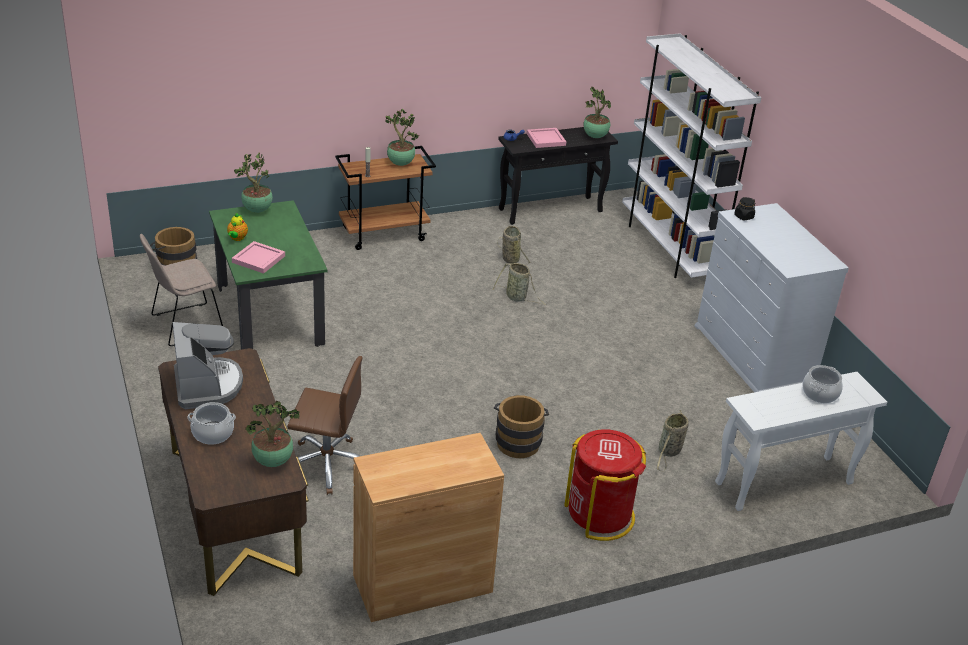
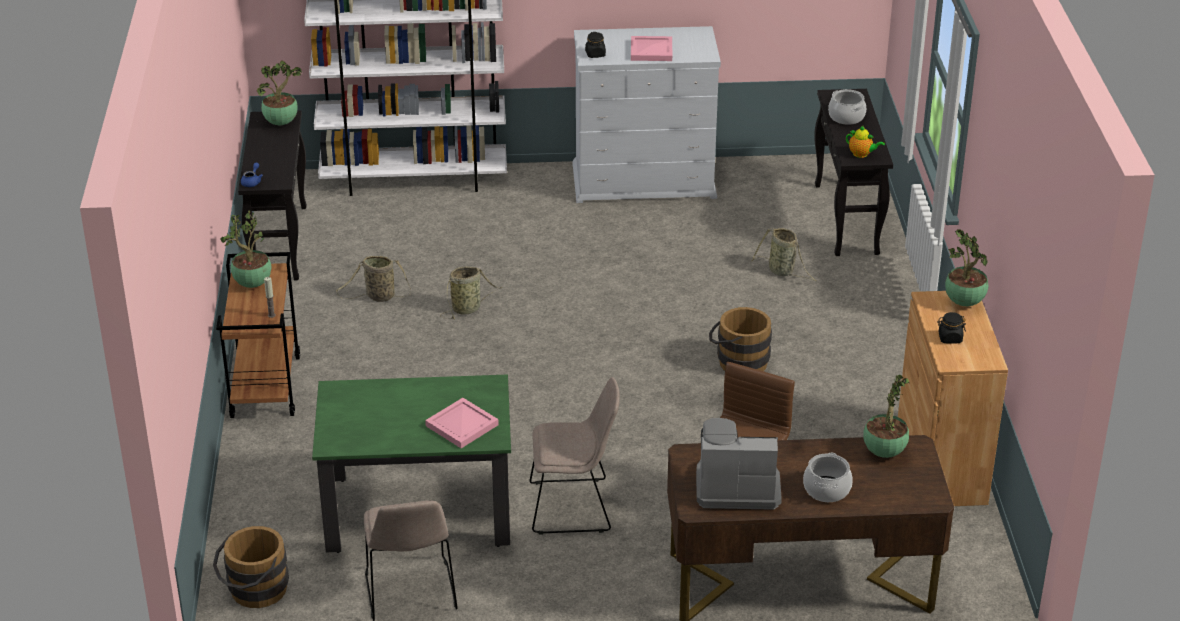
camera: 70 degrees left, 0 degrees up
(237, 238) = (401, 438): teapot -> teapot (862, 154)
(256, 210) = (333, 414): potted plant -> potted plant (965, 303)
(296, 381) = (574, 506): none -> beige chair
(411, 461) = (950, 338): none -> black jar
(545, 139) = (267, 158): pink tray -> pink tray (650, 51)
(600, 515) = (866, 334): red trash can -> none
(783, 484) = (847, 219): white console table -> black console table

